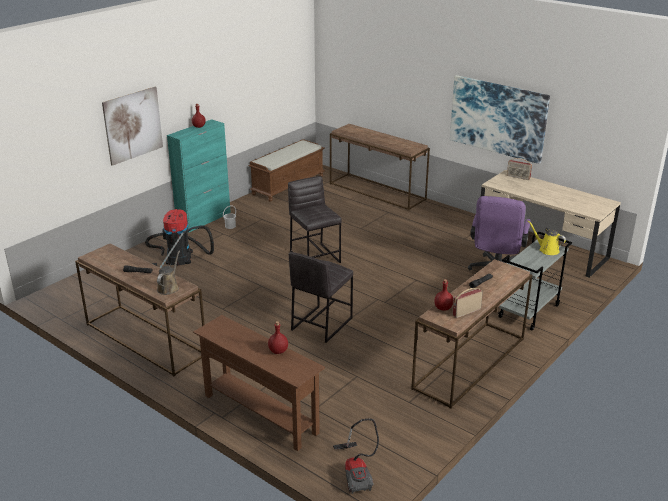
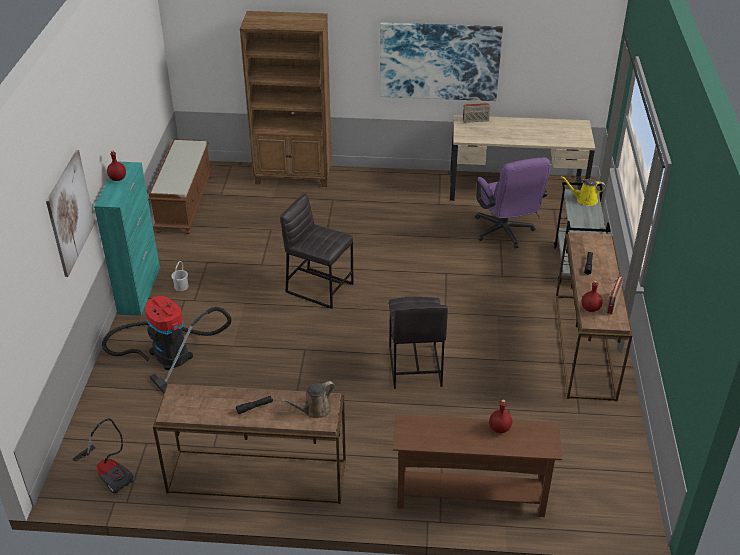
camera: 35 degrees left, 10 degrees up
(169, 288) = (314, 410): brown watering can -> brown watering can turned 105 degrees counterclockwise
(357, 473) = (613, 509): vacuum cleaner -> vacuum cleaner (110, 473)
(378, 191) = (294, 176): brown console table -> brown bookcase

